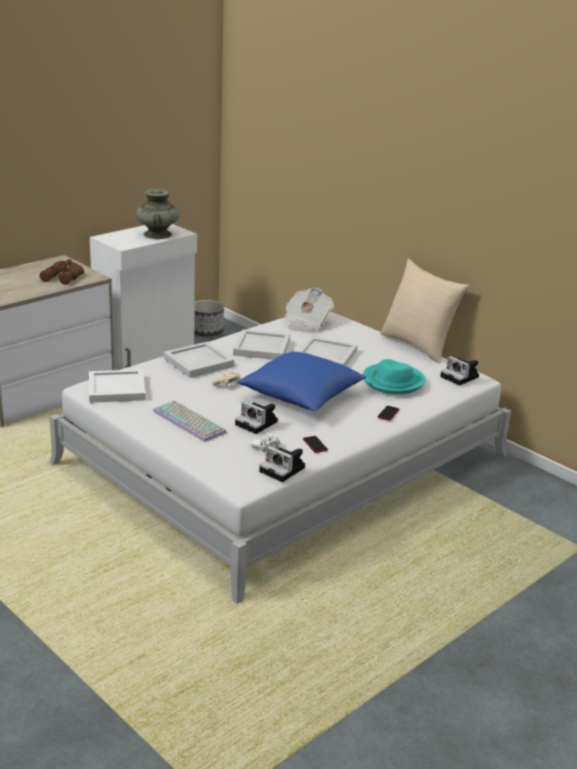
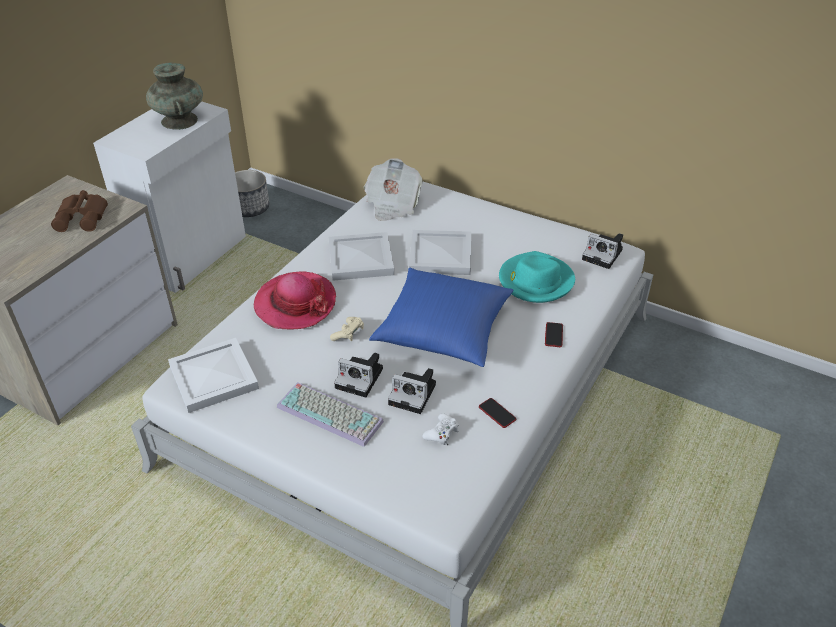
camera: 15 degrees left, 15 degrees up
(197, 362) = (295, 303): white tray -> hat
(284, 470) = (482, 470): camera -> camera (361, 378)
(418, 346) = (533, 213): beige pillow -> none

